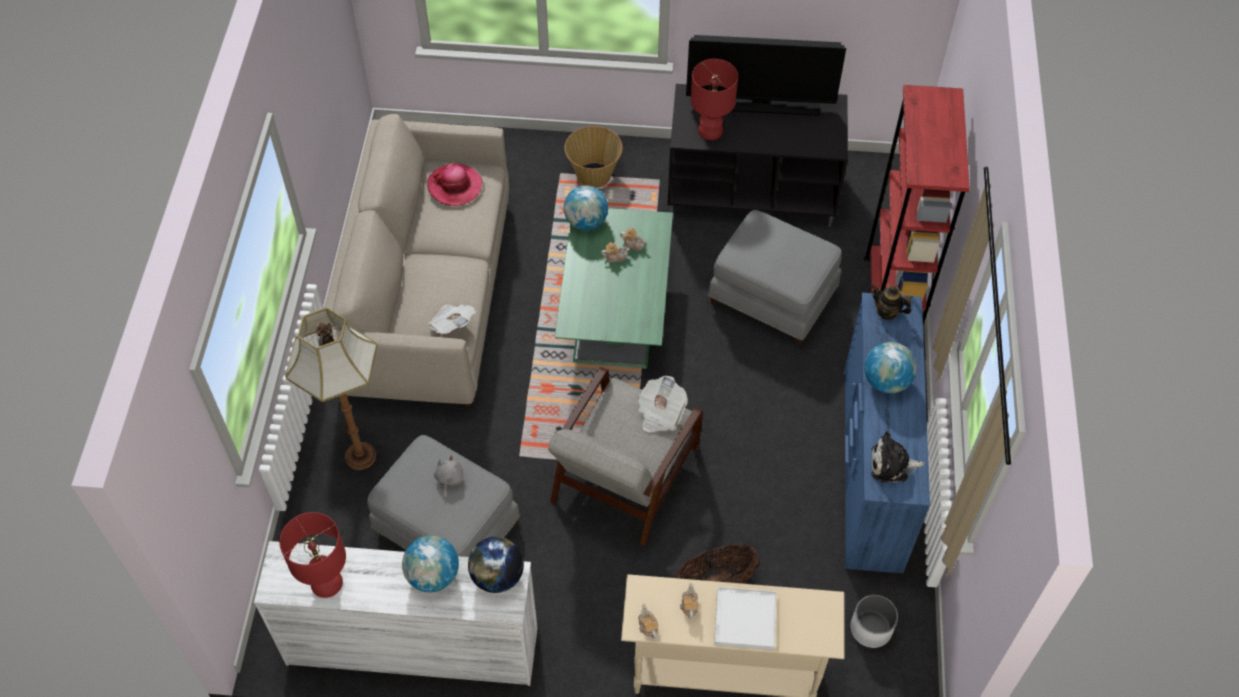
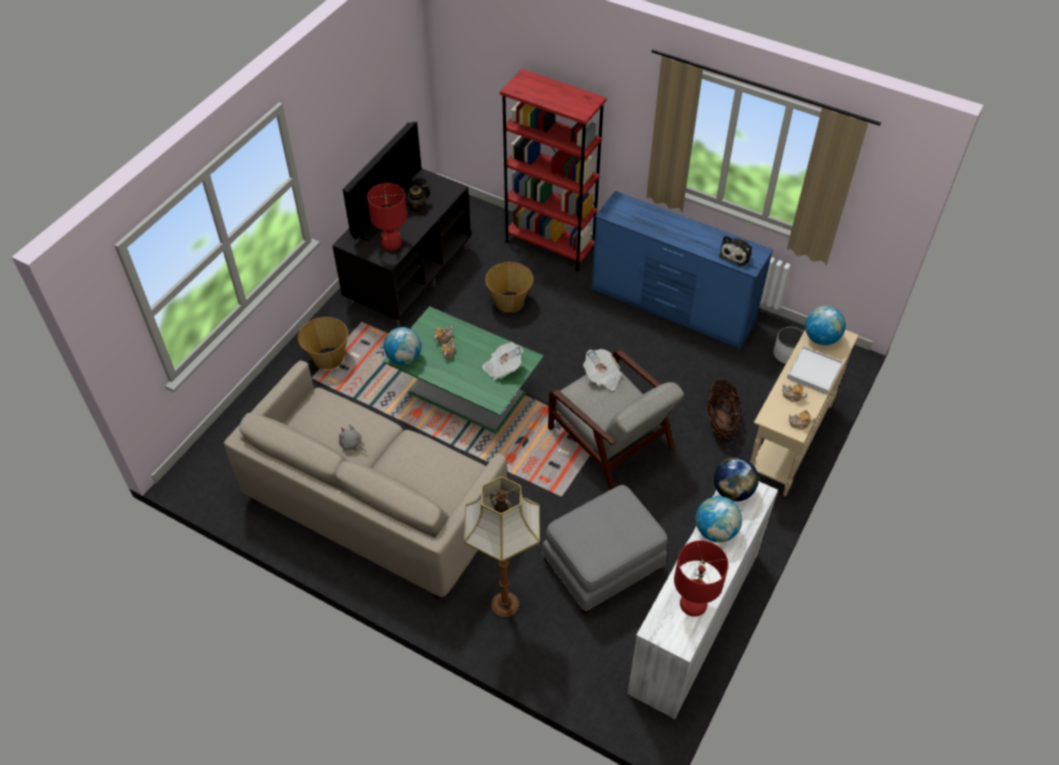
camera: 65 degrees left, 5 degrees down
(449, 479) = (602, 518): grey plush toy -> grey plush toy (352, 444)
(452, 324) = (460, 467): newspaper -> newspaper (502, 367)
(455, 186) = (321, 420): hat -> none
(771, 299) = (509, 302): grey ottoman -> basket
(886, 381) = (671, 232): globe -> globe (821, 338)
(887, 311) = (617, 210): teapot -> teapot (417, 207)

